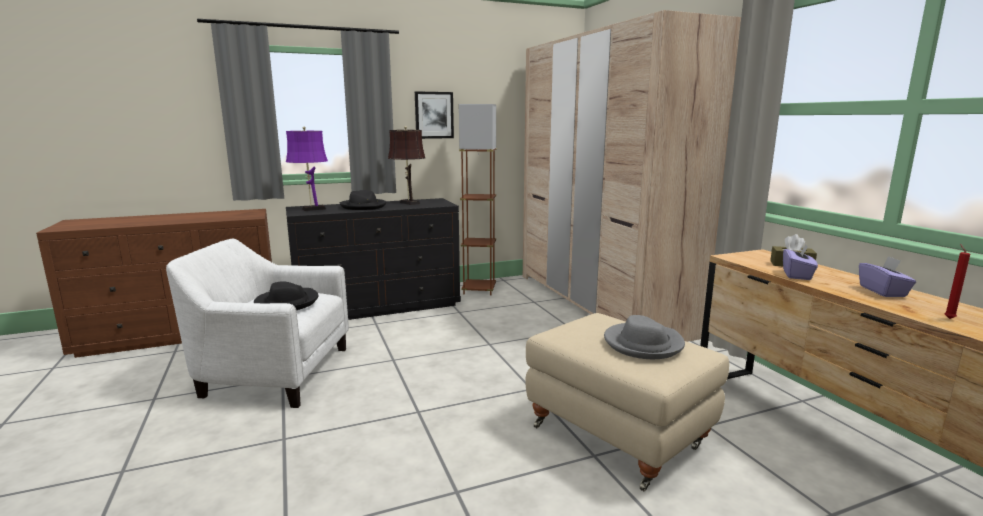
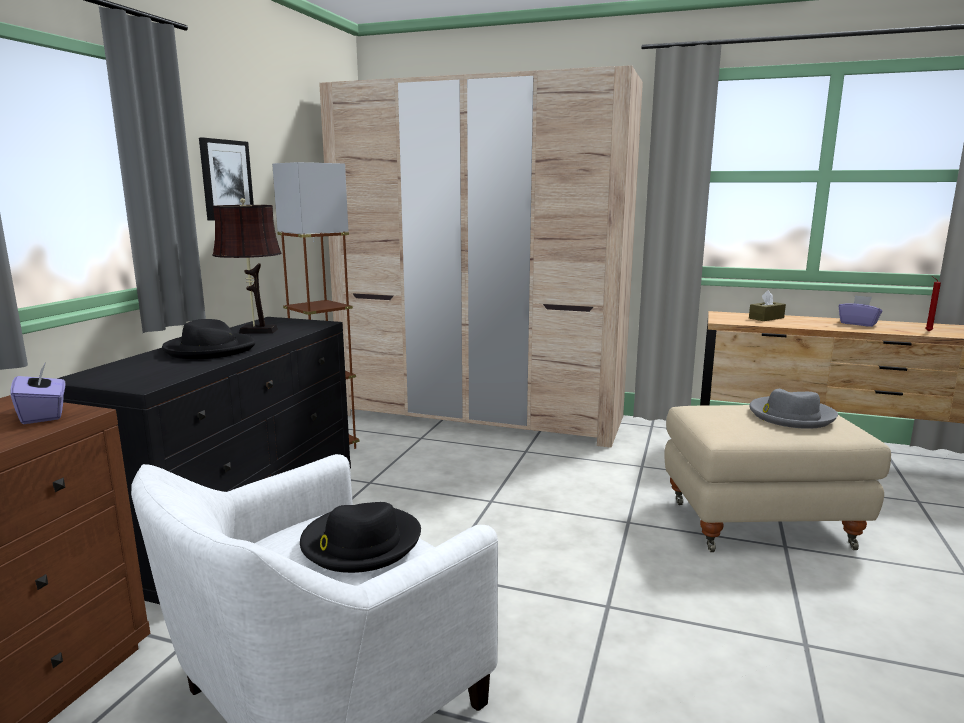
camera: 50 degrees left, 0 degrees up
(311, 209) = (132, 373): purple table lamp -> none
(797, 275) = (797, 324): purple tissue box -> purple tissue box (44, 414)

